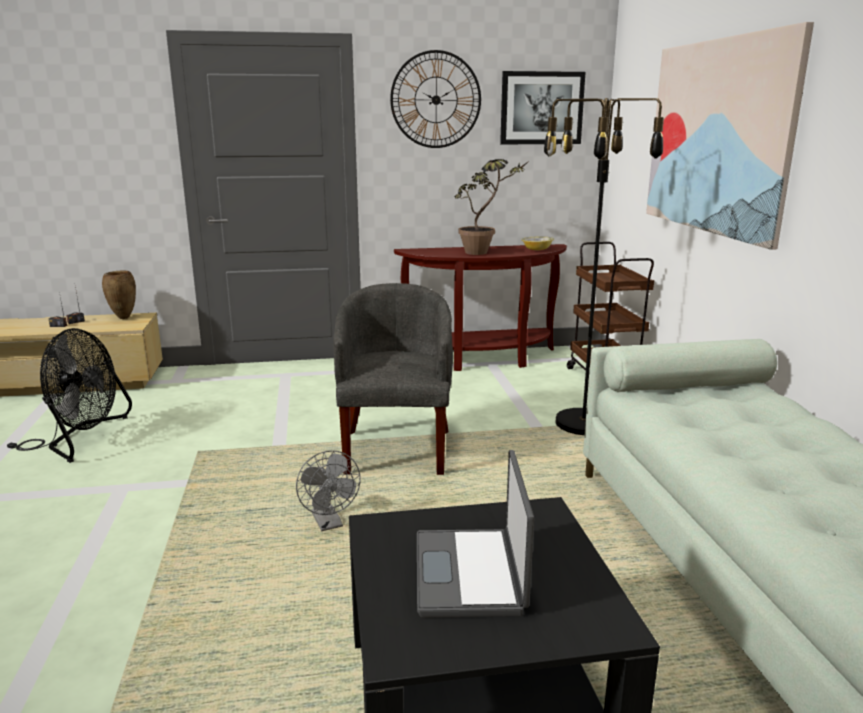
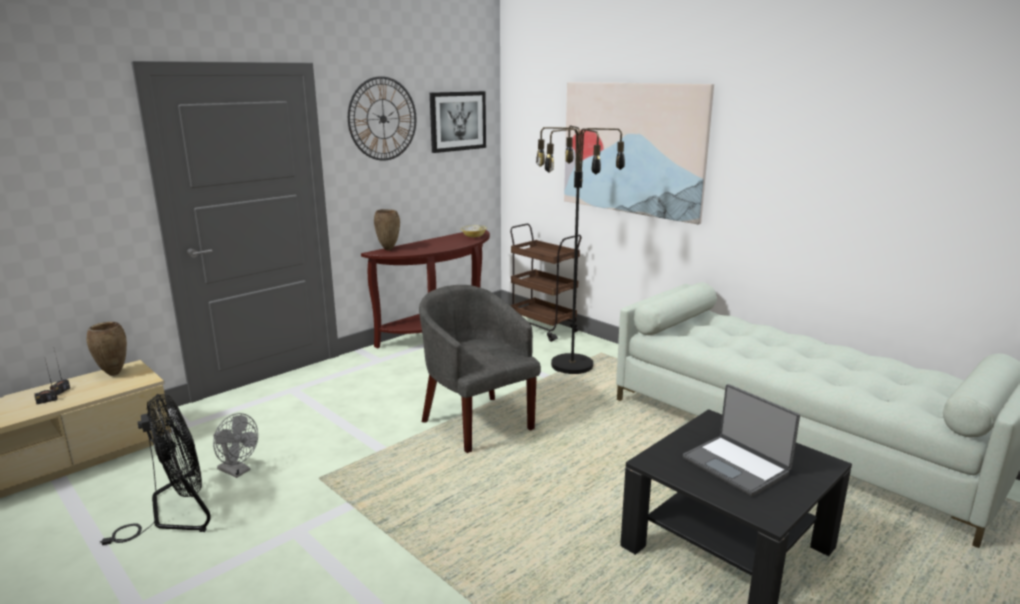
camera: 35 degrees left, 0 degrees up
(329, 524) = (508, 490): grey fan -> grey fan (238, 471)
(425, 249) = (389, 249): none -> brown vase
(484, 253) = (442, 245): potted plant -> none

